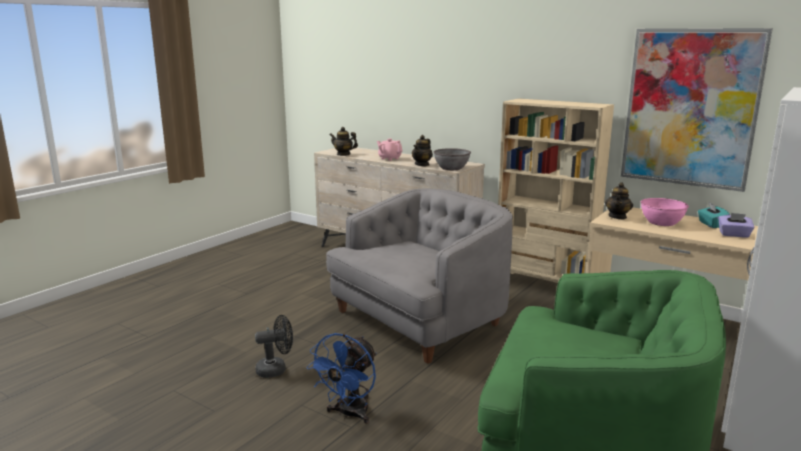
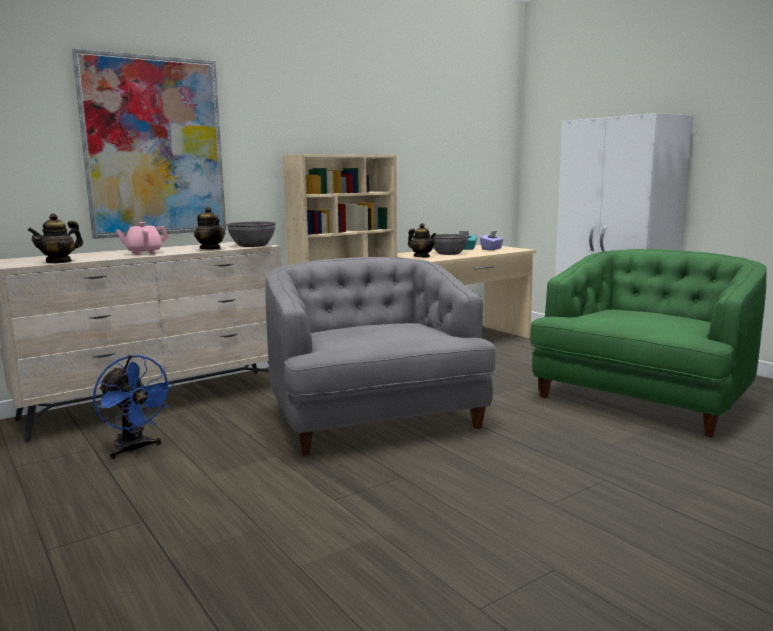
camera: 70 degrees left, 5 degrees down
(276, 369) = (451, 513): black fan -> none
(349, 414) = (579, 478): blue fan -> blue fan (134, 449)
(661, 222) = (449, 253): pink bowl -> grey bowl
(690, 108) = (424, 156): picture -> picture (154, 147)

